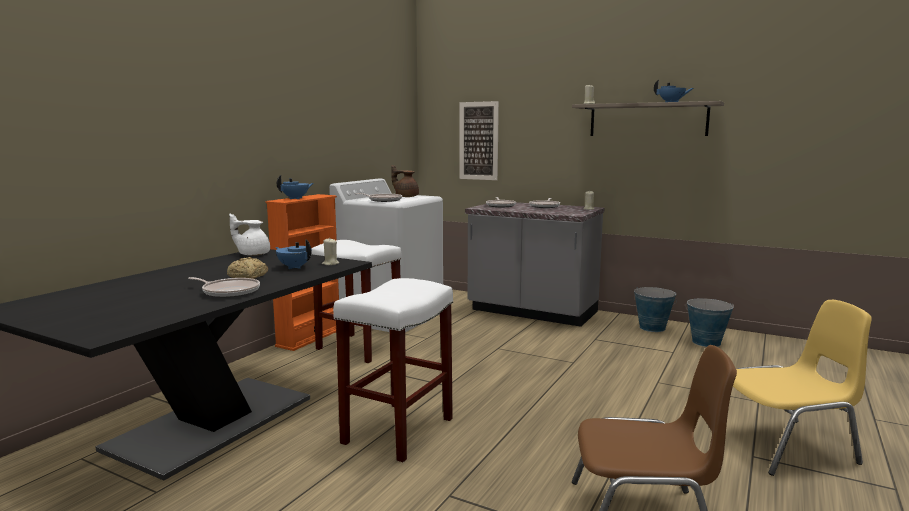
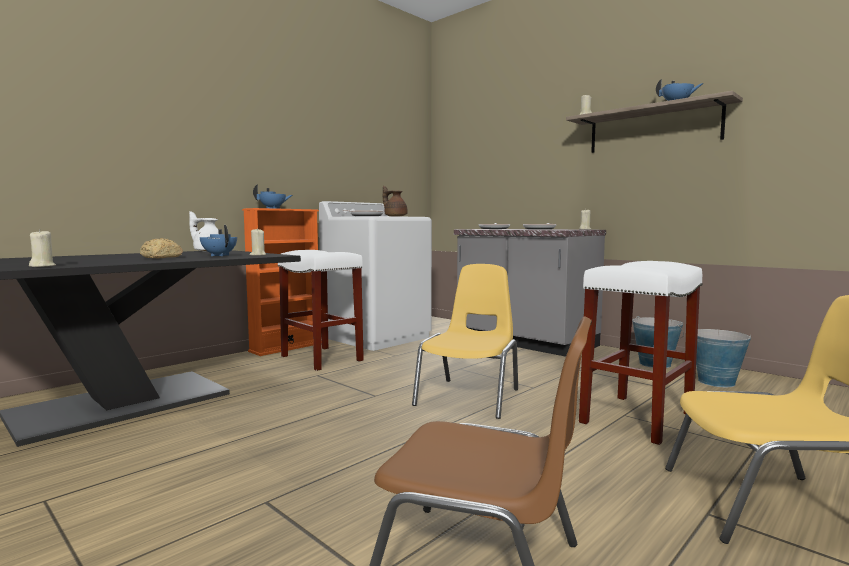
camera: 15 degrees right, 5 degrees down
(186, 309) = (42, 266): none -> beige candle
(229, 292) = (114, 262): frying pan -> none
(398, 431) = (280, 431): white stool -> white stool (637, 419)
(478, 141) = (483, 169): picture -> none
(529, 378) = (470, 397): none -> yellow chair

